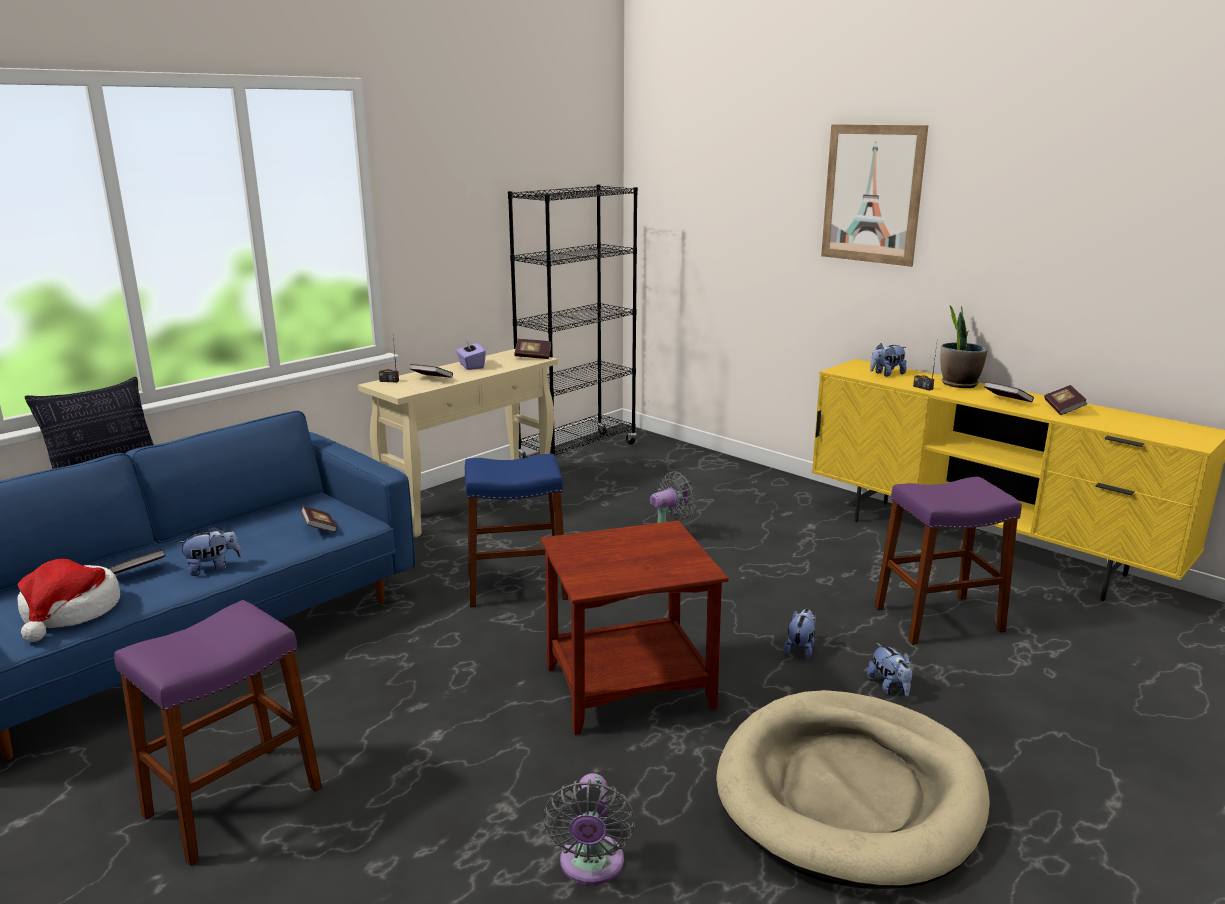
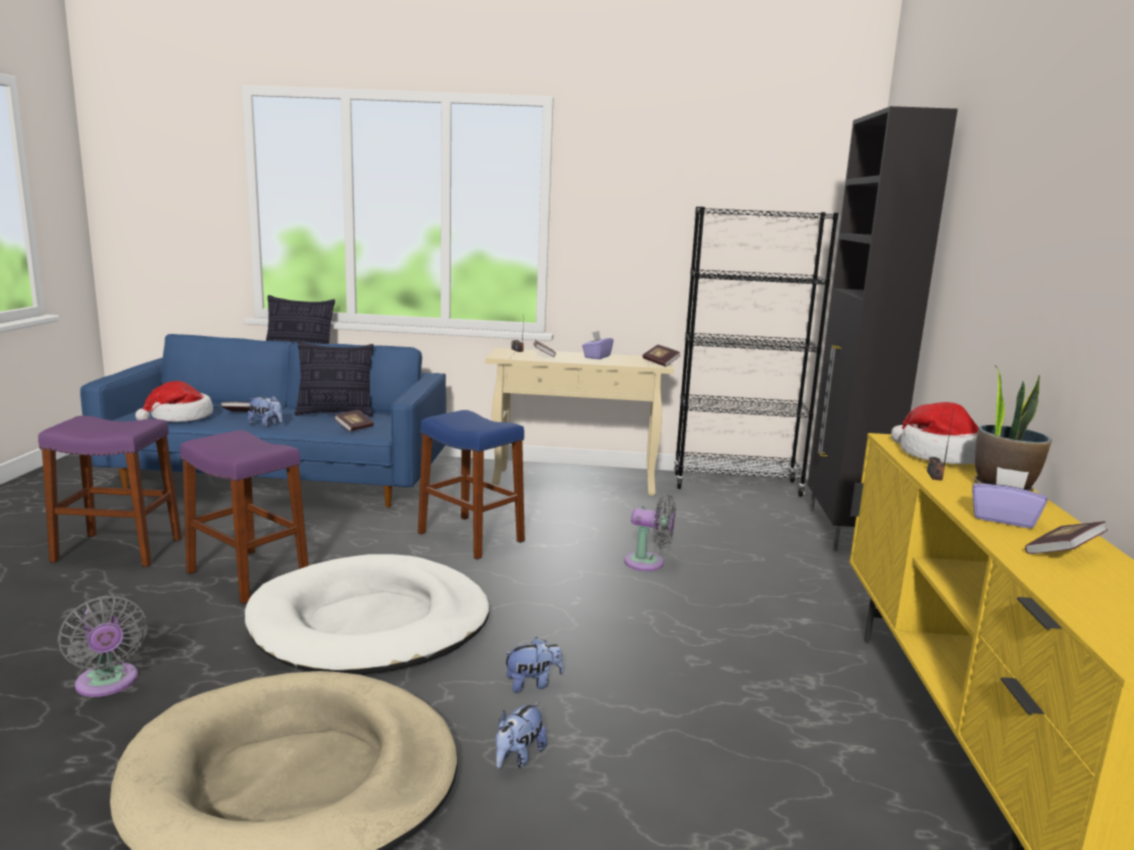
camera: 50 degrees right, 5 degrees down
(239, 524) = (336, 413): none -> pillow
(591, 866) = (107, 684): grey fan -> grey fan turned 90 degrees counterclockwise
(628, 686) = (371, 623): brown side table -> white dog bed
(704, 458) = (843, 531): none -> black cabinet
(872, 194) = (1004, 213): picture -> none
(886, 374) = (940, 456): plush toy -> hat
(938, 619) = (718, 754): purple stool -> purple stool (248, 575)
(1007, 401) = (1003, 519): book -> purple tissue box

